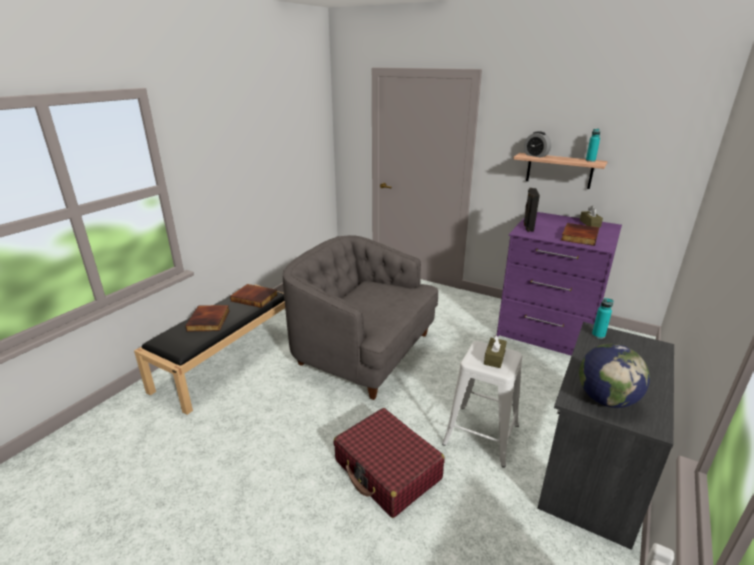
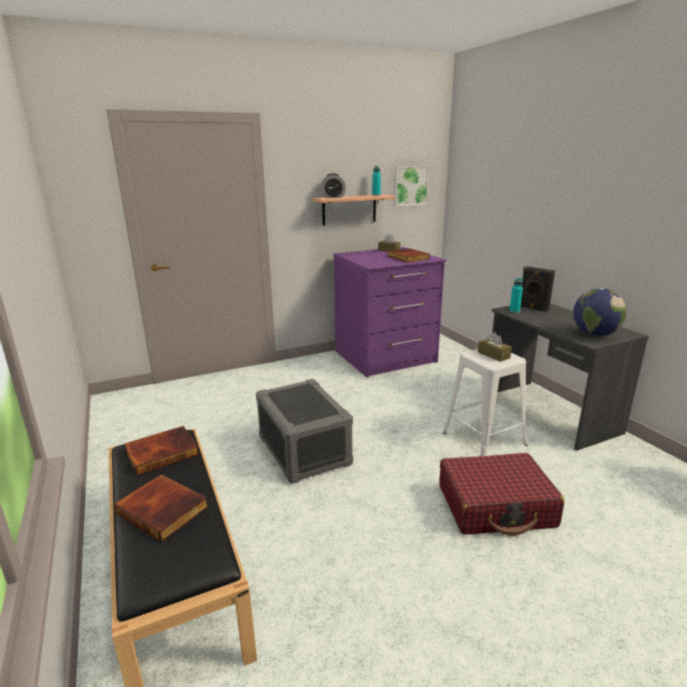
camera: 55 degrees left, 5 degrees down
(363, 351) = (303, 450): grey armchair -> grey storage box
(527, 227) = (365, 261): black speaker -> black speaker (533, 308)
(648, 156) = (410, 185): none -> picture

